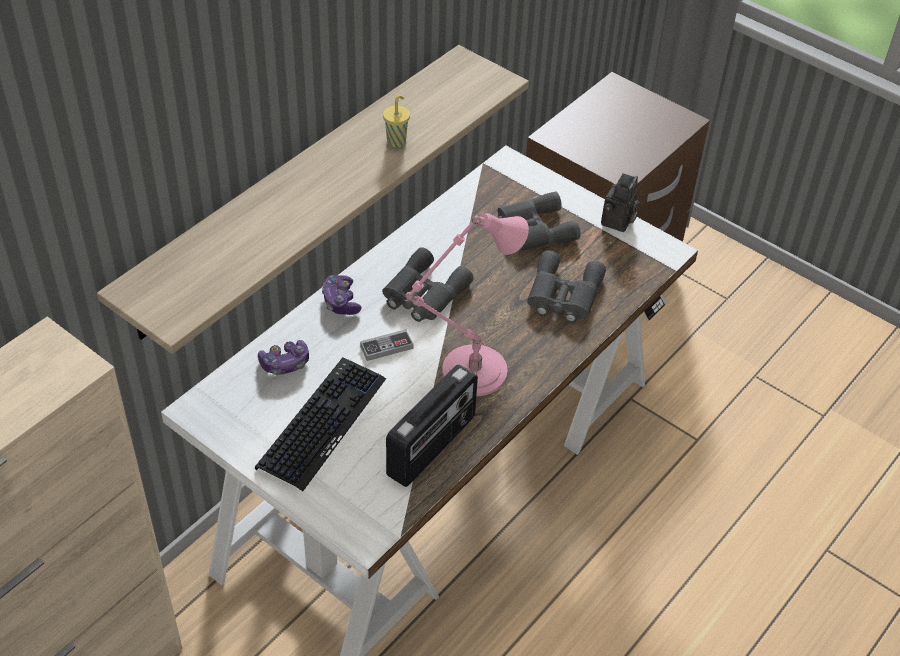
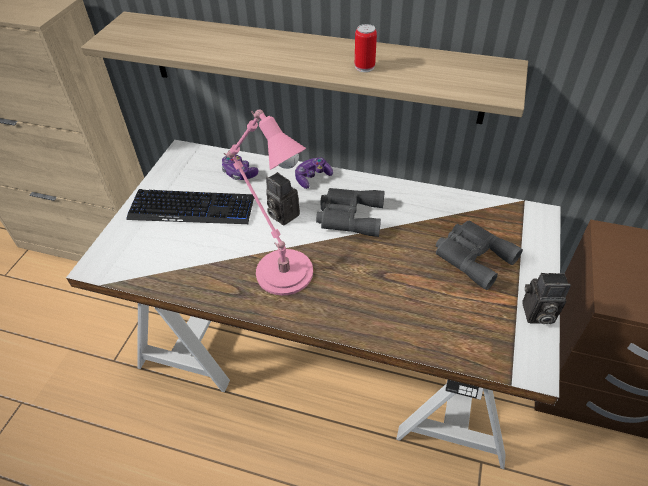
camera: 70 degrees right, 0 degrees up
(386, 347) = (282, 215): game controller -> camera
(397, 141) = (364, 67): yellow cup -> can
(432, 447) = (193, 273): radio -> none
(563, 296) = (408, 302): grey binoculars -> none

